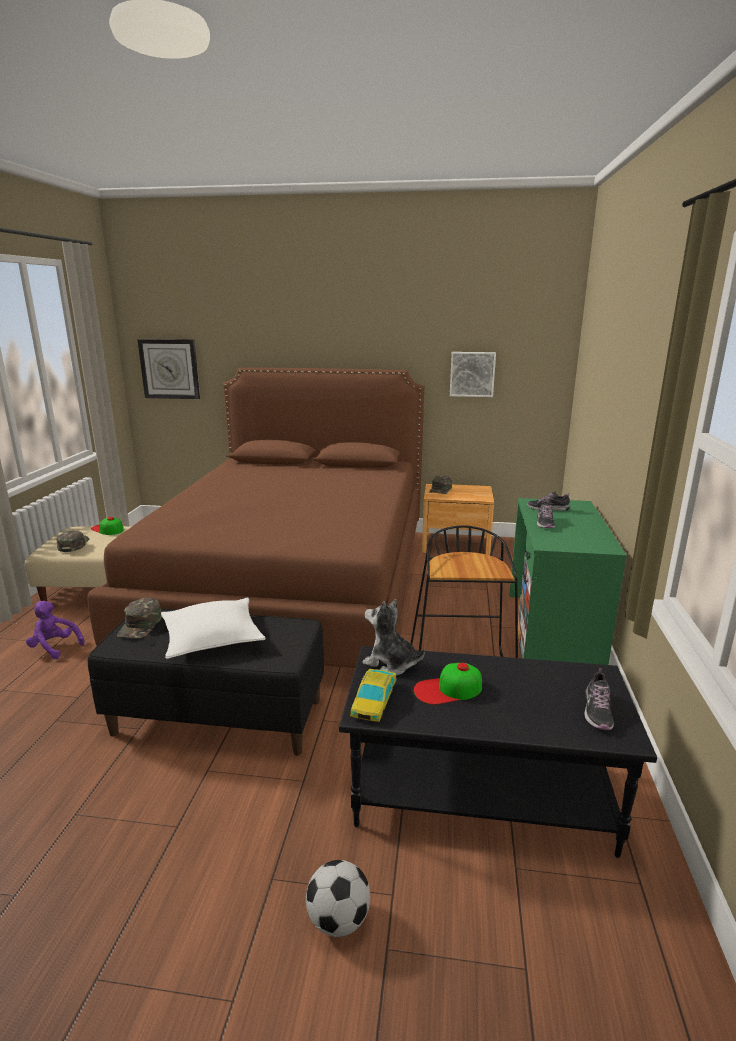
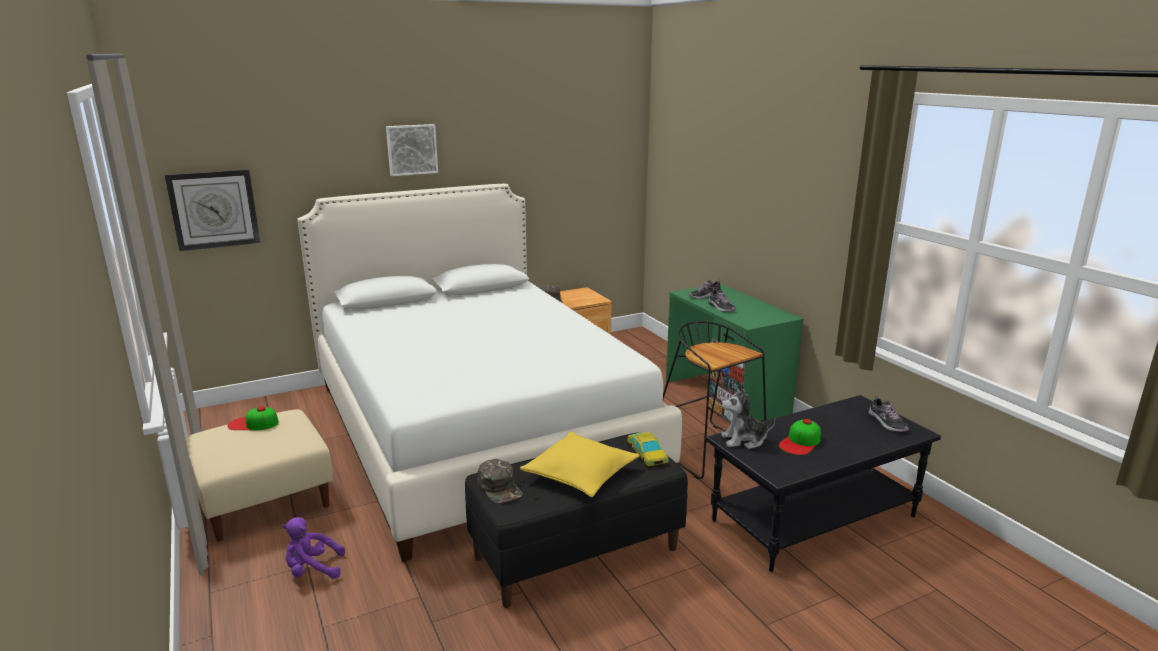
camera: 35 degrees left, 0 degrees up
(73, 544) = (243, 450): green cap -> none
(212, 638) = (580, 474): white pillow -> yellow pillow
(294, 585) = (478, 428): brown bed -> white bed
(338, 919) = (830, 622): football -> none
(374, 700) = (771, 465): toy car -> toy car (647, 453)
(472, 374) = (563, 181): picture -> picture (411, 149)

